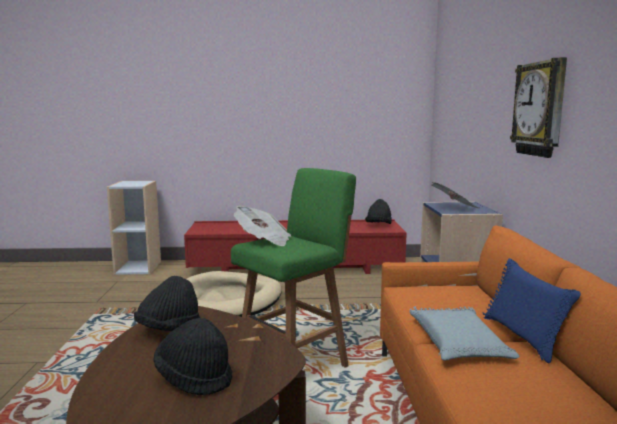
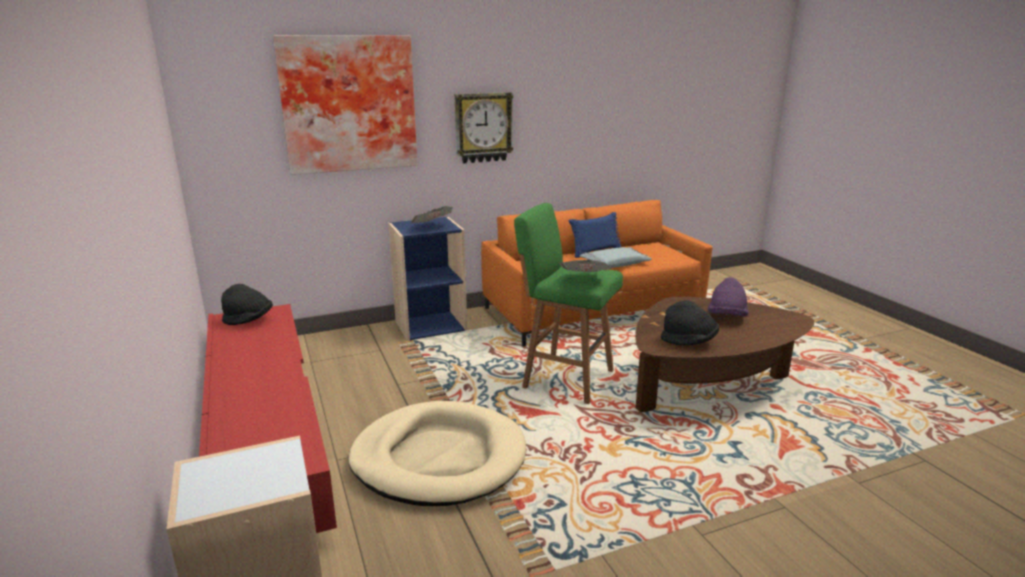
camera: 110 degrees left, 10 degrees up
(194, 378) = (726, 317): black hat -> purple hat
(476, 82) = (349, 104): none -> picture

